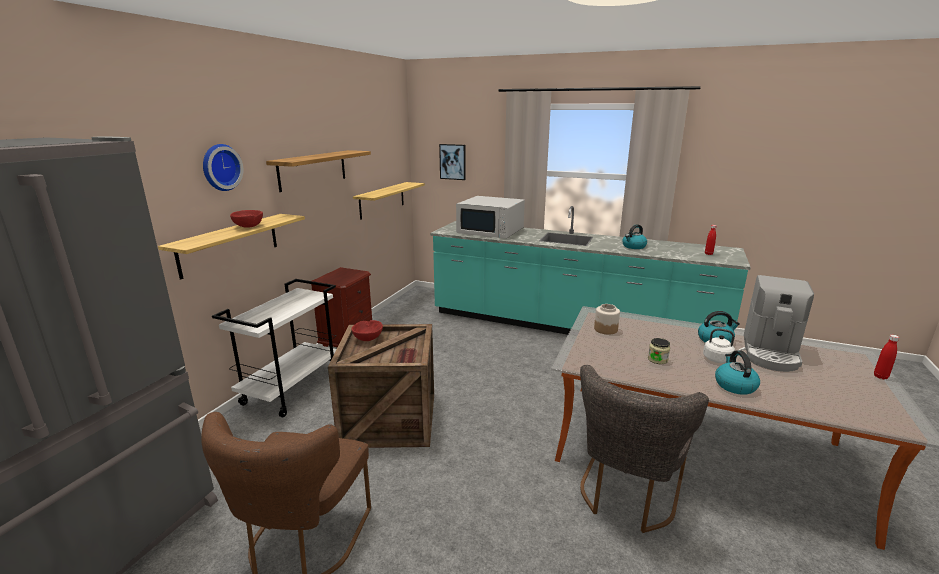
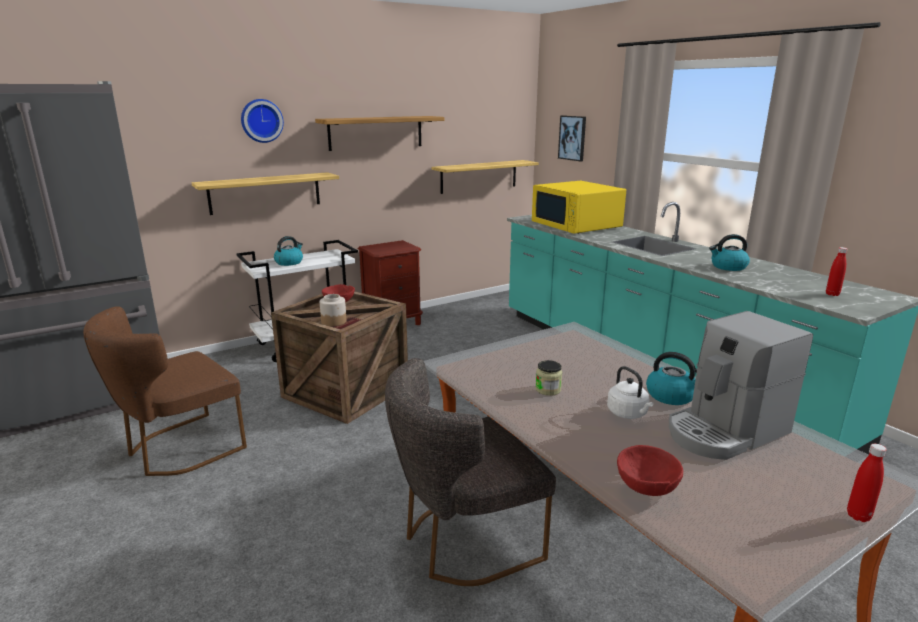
camera: 35 degrees right, 0 degrees up
(249, 227) = (277, 178): red bowl -> red bowl (647, 489)
(491, 231) = (576, 225): white microwave -> yellow microwave
(605, 329) = (550, 347): jar -> jar (334, 321)
(734, 385) = (588, 441): kettle -> kettle (289, 262)

